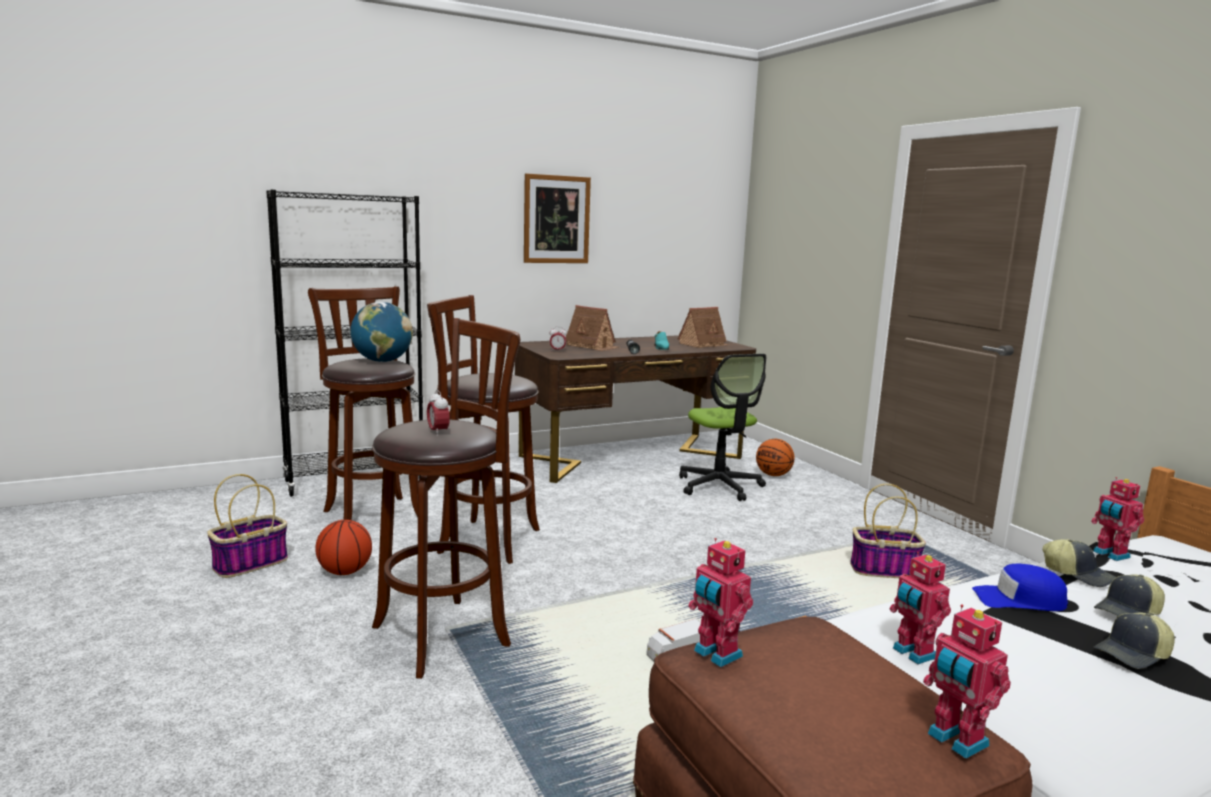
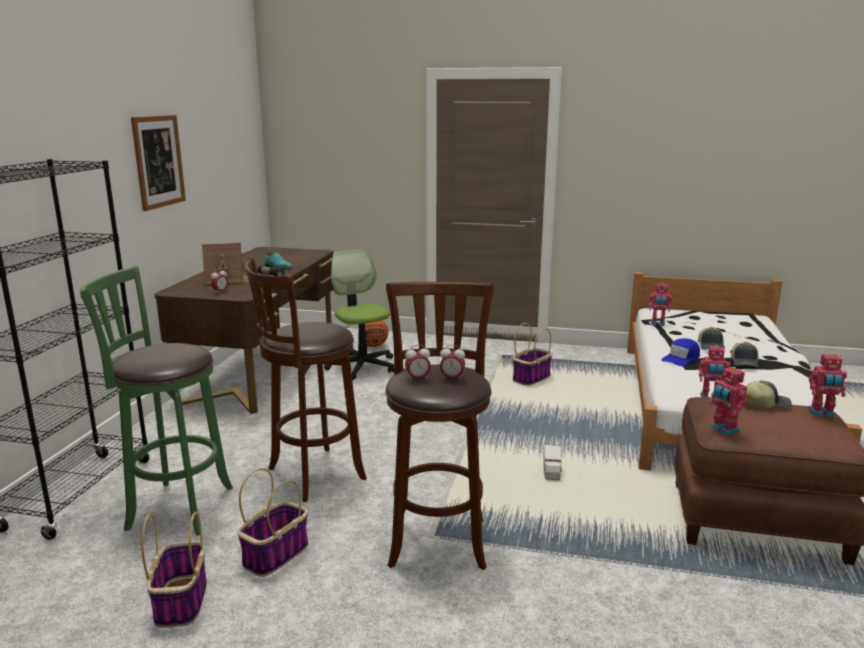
camera: 50 degrees left, 5 degrees up
(344, 572) = (276, 554): basketball -> basket
(372, 513) = (175, 507): brown stool -> green stool
(382, 361) = (170, 347): globe -> none
(418, 423) = (417, 379): none -> alarm clock
(703, 344) = (291, 256): toy house -> none
(715, 654) = (723, 429): toy robot -> toy robot turned 60 degrees clockwise
(719, 486) = (362, 366): office chair -> office chair turned 135 degrees counterclockwise
(1078, 574) = (669, 337): cap -> cap (764, 403)

